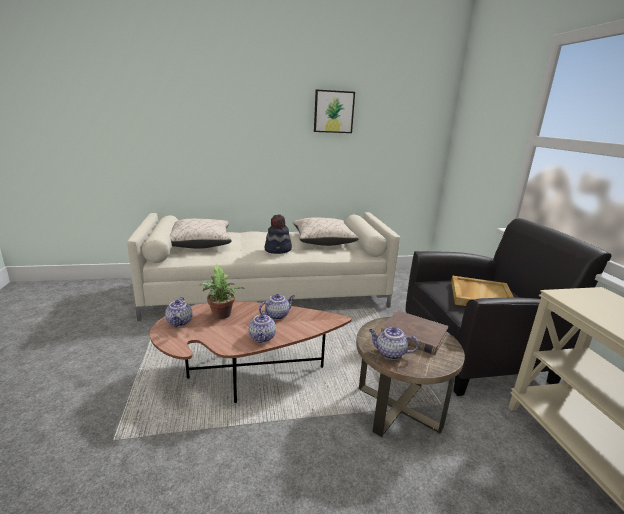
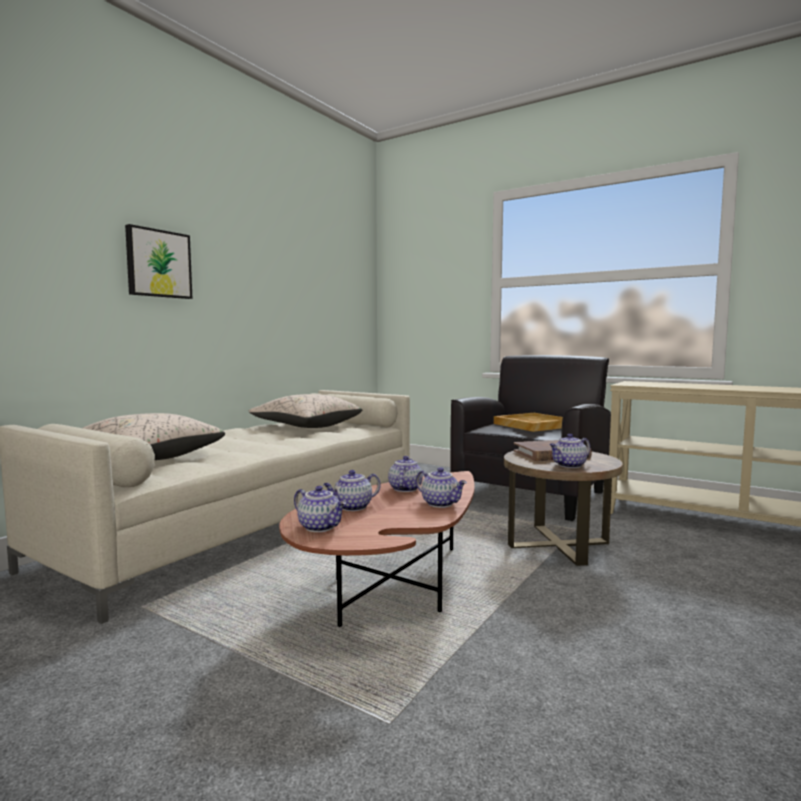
camera: 45 degrees left, 15 degrees down
(222, 316) = (352, 507): potted plant -> teapot
(278, 250) = (284, 438): hat -> none
(333, 111) = (272, 257): picture -> picture (158, 264)

